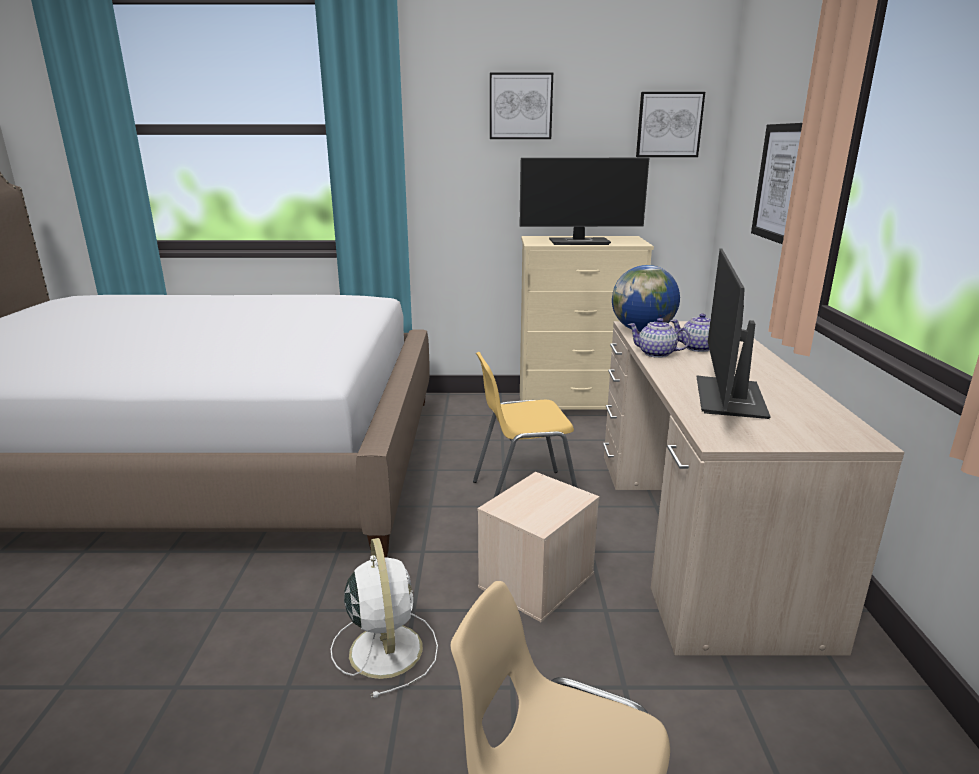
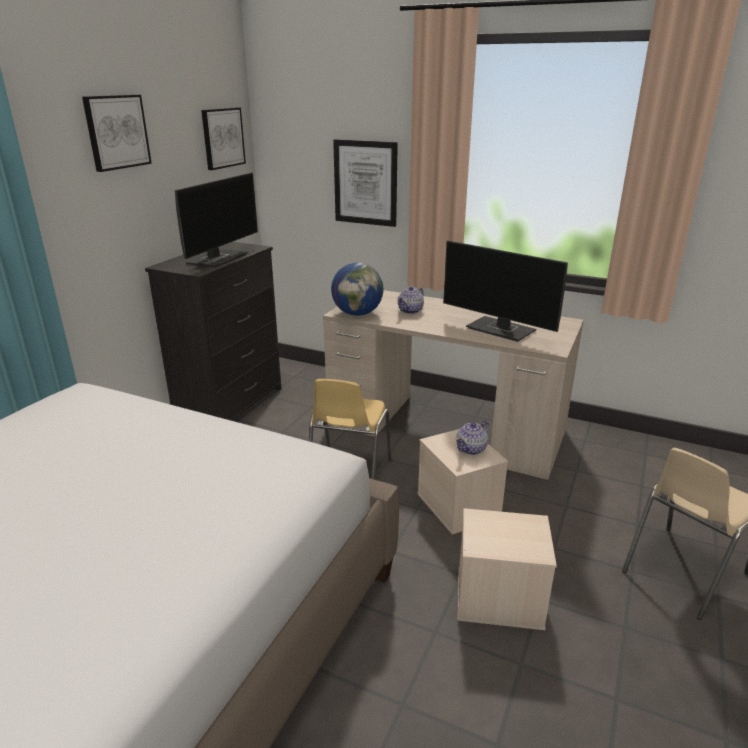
camera: 65 degrees left, 5 degrees up
(385, 648) = (498, 598): white fan -> beige storage box
(576, 405) = (231, 405): beige dresser -> black dresser
(657, 354) = (410, 323): teapot -> teapot (471, 449)

